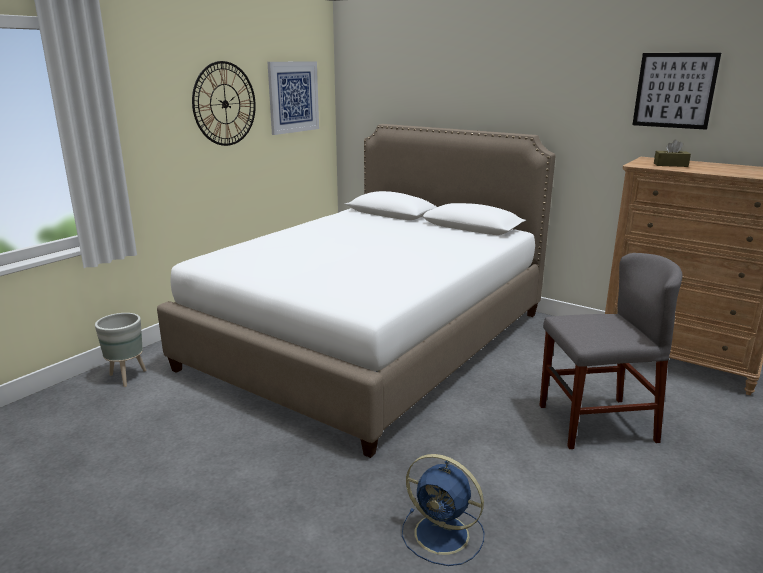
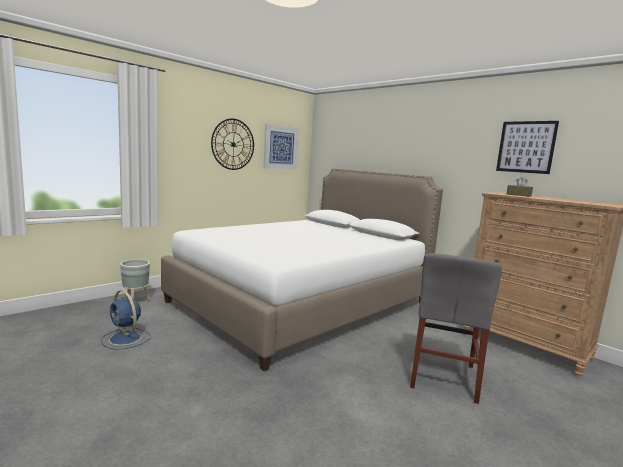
camera: 10 degrees right, 10 degrees down
(444, 535) = (290, 430): blue fan -> blue fan (126, 339)
(596, 423) = (443, 376): grey chair -> grey chair turned 105 degrees clockwise

